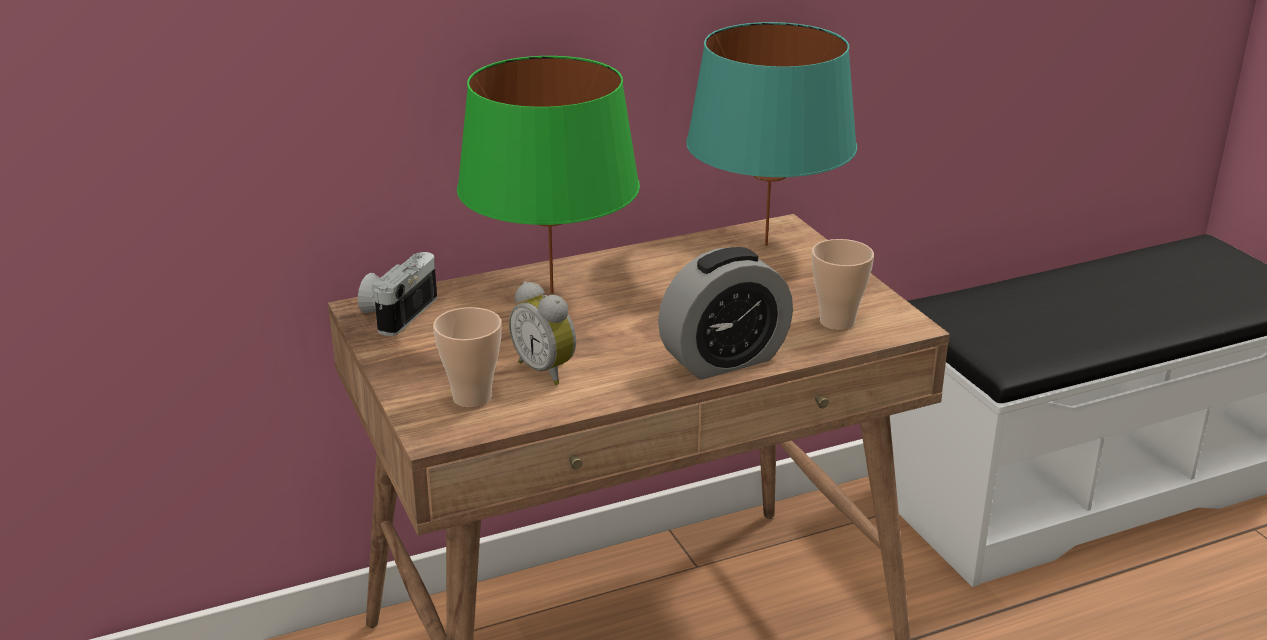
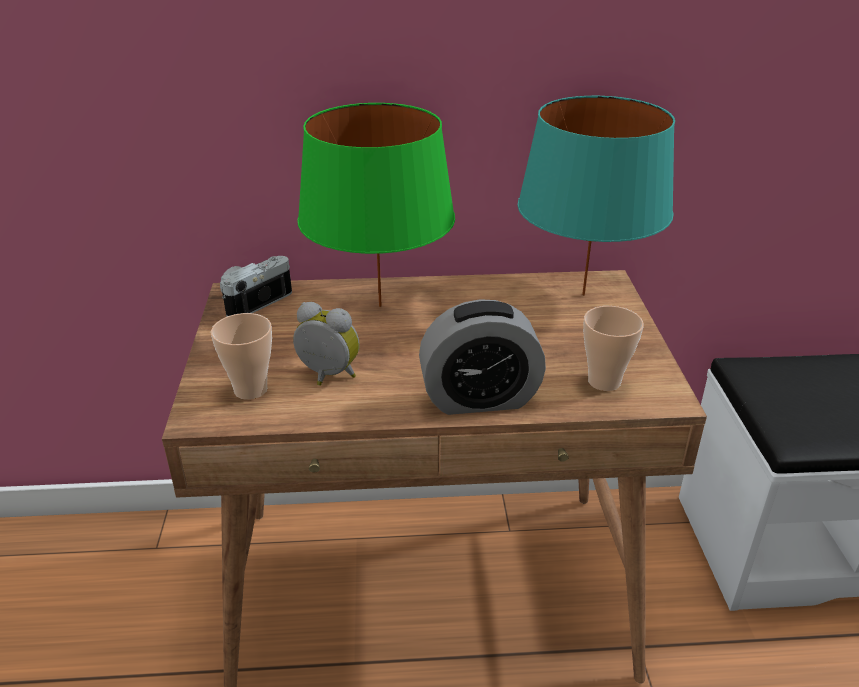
camera: 20 degrees right, 5 degrees up
(547, 370) = (327, 376): alarm clock -> alarm clock turned 135 degrees clockwise

